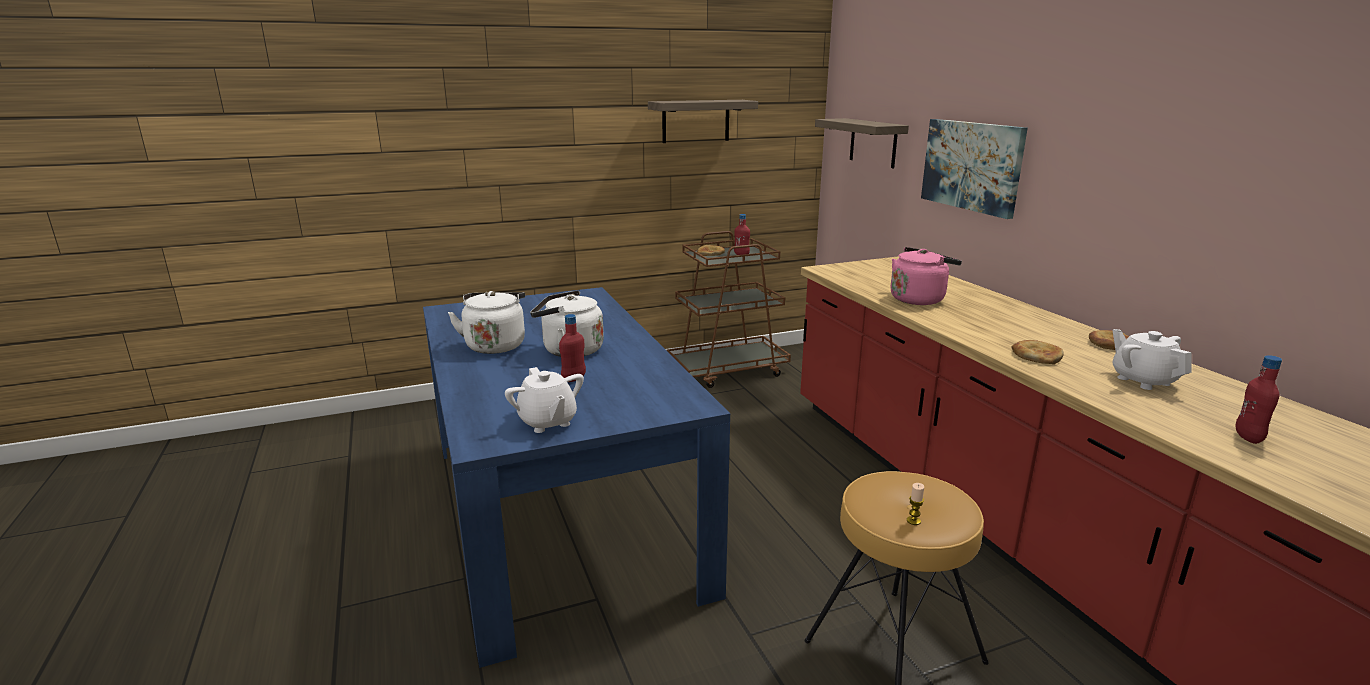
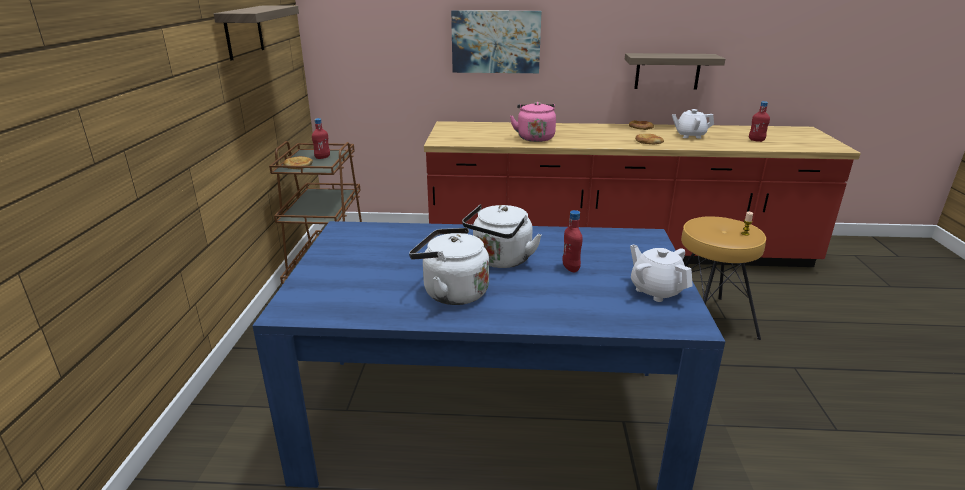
camera: 65 degrees left, 5 degrees up
(547, 422) = (656, 290): white teapot -> white teapot turned 120 degrees counterclockwise
(873, 142) = (378, 35): shelf -> shelf (667, 71)

